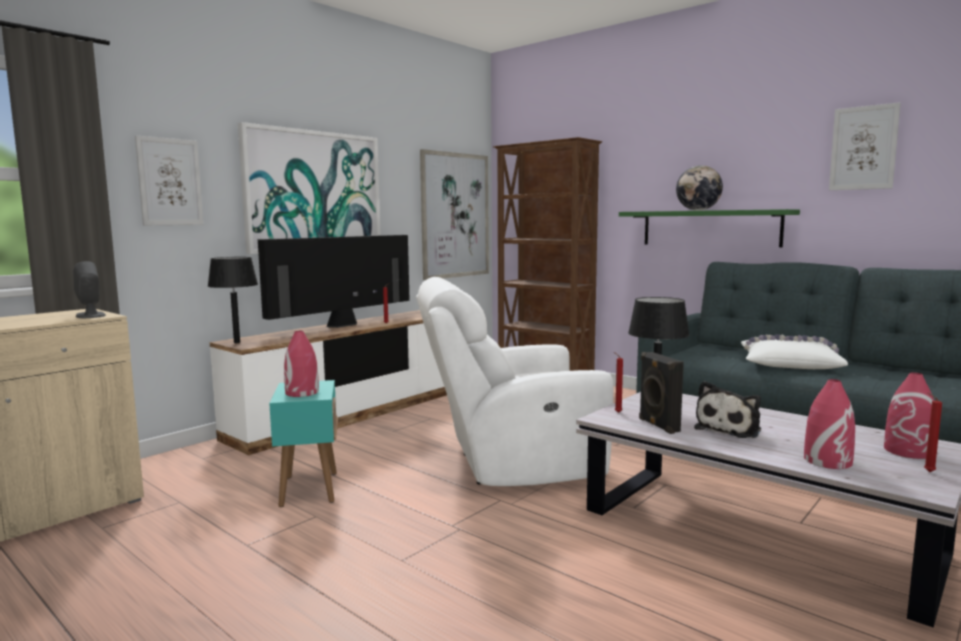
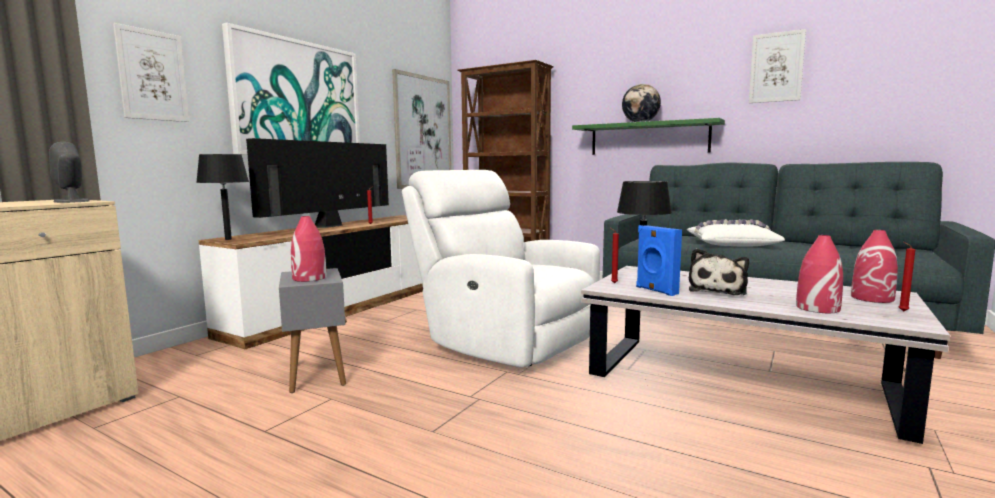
camera: 10 degrees left, 0 degrees up
(309, 488) = (316, 374): turquoise side table -> grey side table
(511, 464) = (504, 342): white armchair -> white armchair turned 60 degrees clockwise
(657, 425) = (655, 290): black speaker -> blue speaker

